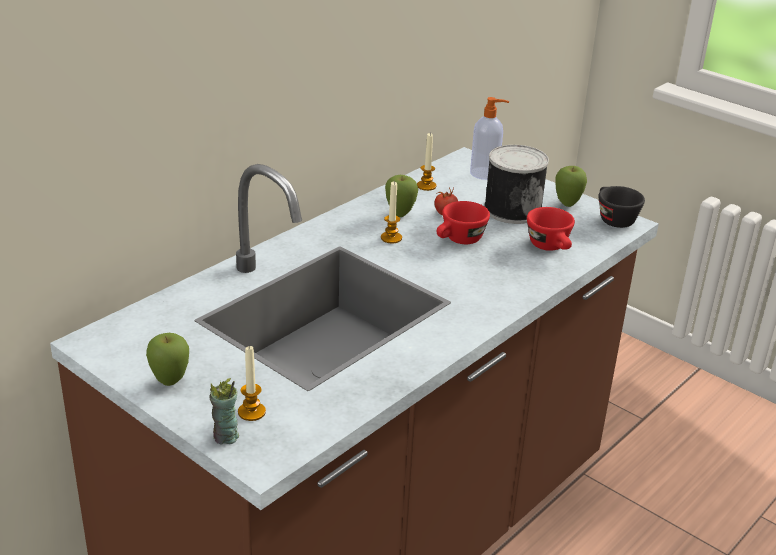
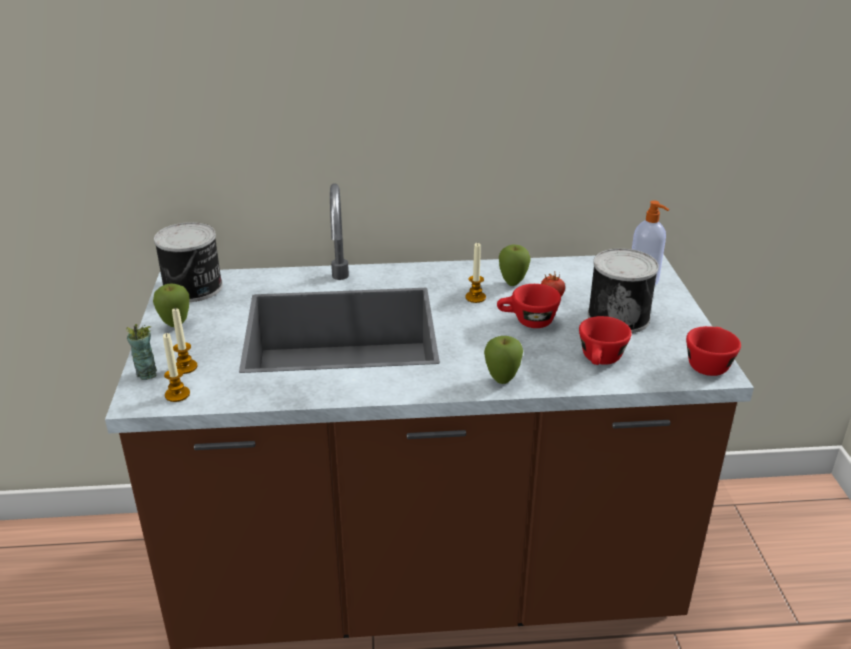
camera: 45 degrees right, 0 degrees up
(122, 341) = (194, 288): none -> can
(426, 186) = (572, 271): candle -> candle (177, 394)
(567, 204) = (681, 333): apple -> apple (502, 380)
(613, 218) = (708, 363): black cup -> red cup

